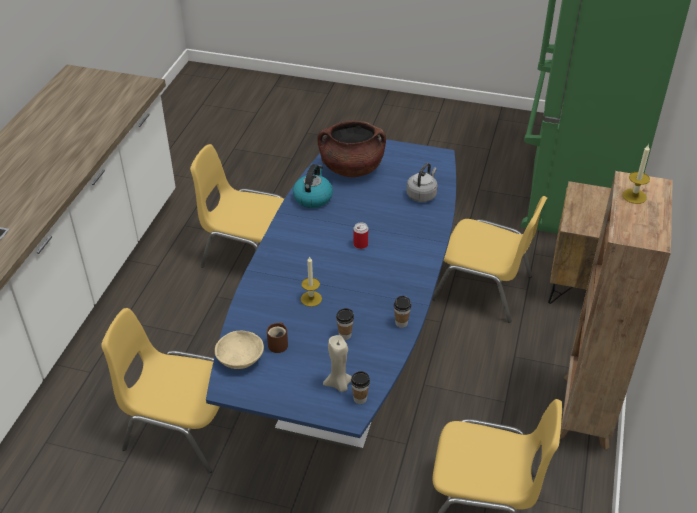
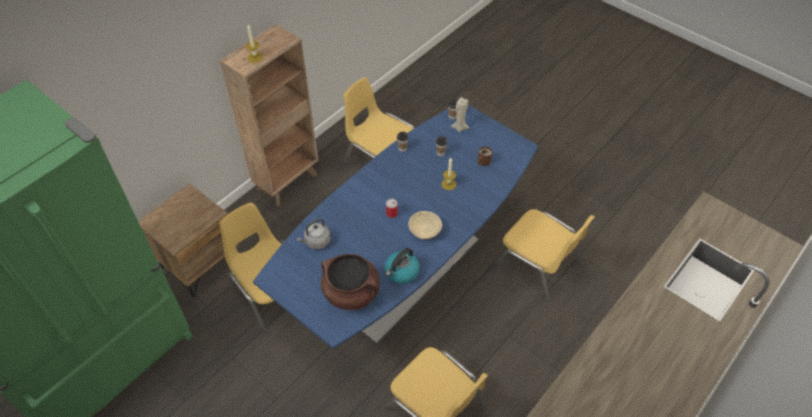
camera: 155 degrees left, 10 degrees up
(241, 359) = (509, 160): beige bowl -> beige bowl (424, 231)

